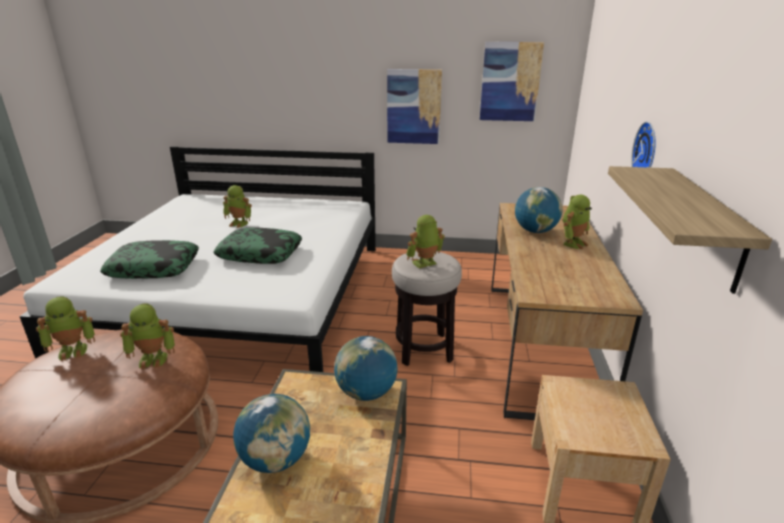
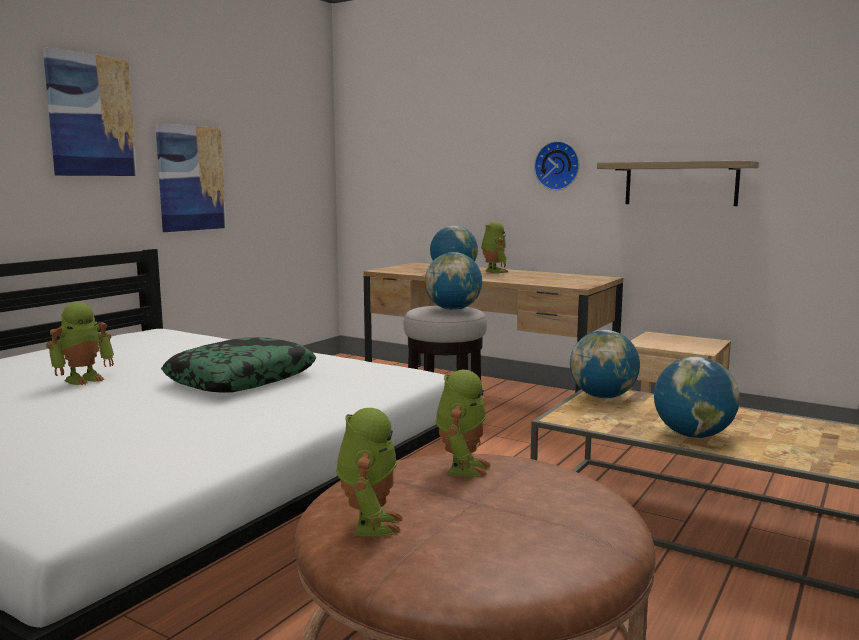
camera: 65 degrees left, 15 degrees down
(154, 268) = (163, 437): pillow -> none
(425, 264) = (453, 309): toy robot -> globe
(510, 82) = (282, 146): picture -> picture (91, 115)

